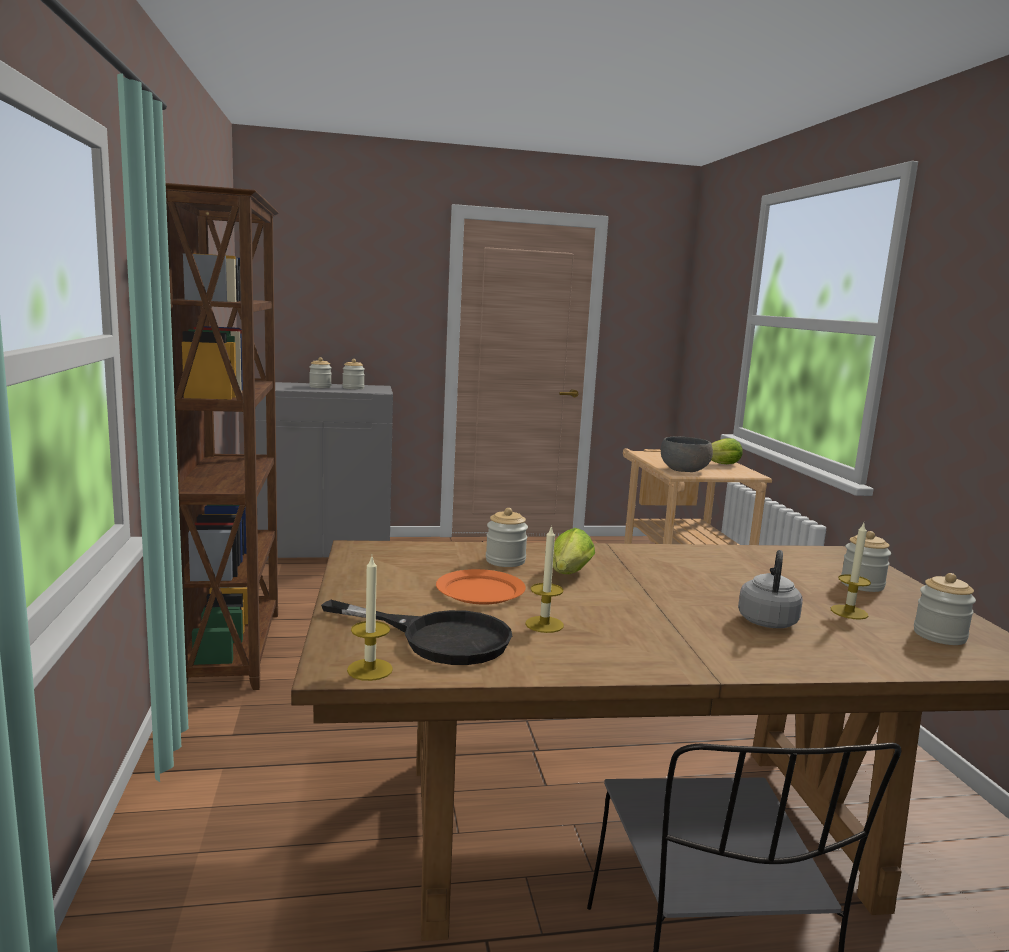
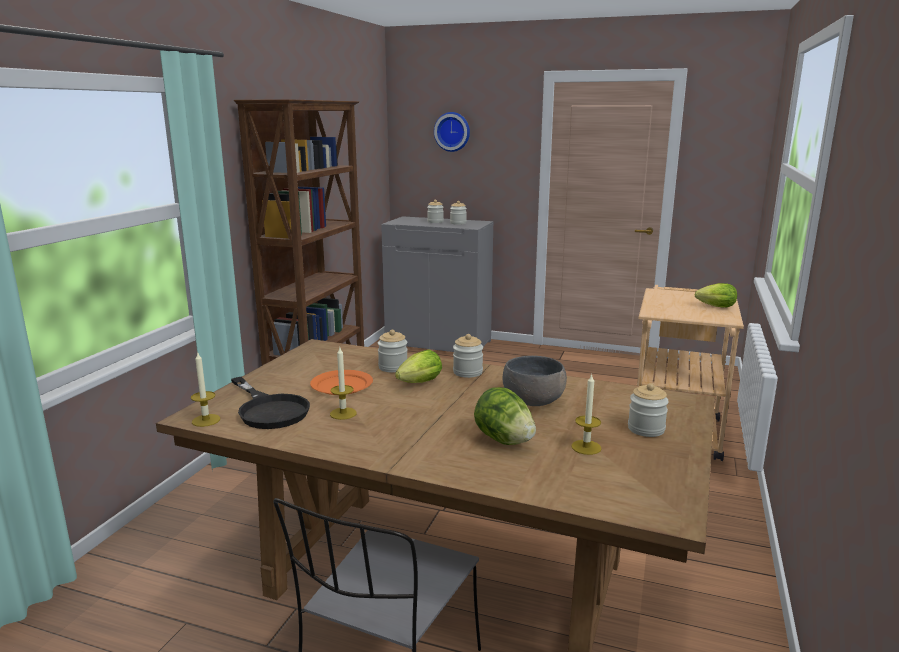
camera: 30 degrees right, 5 degrees up
(332, 271) = (452, 131): none -> wall clock
(684, 470) = (664, 309): grey bowl -> grey bowl (533, 401)
(767, 620) = (504, 440): grey kettle -> lettuce
(939, 635) = (630, 480): jar -> jar (467, 372)

